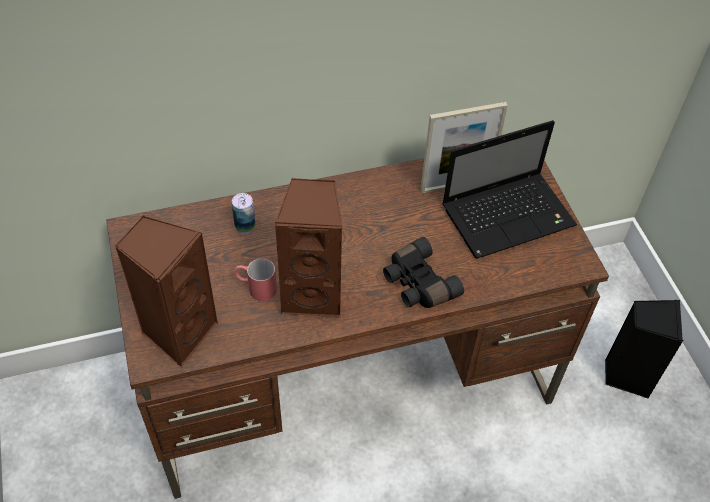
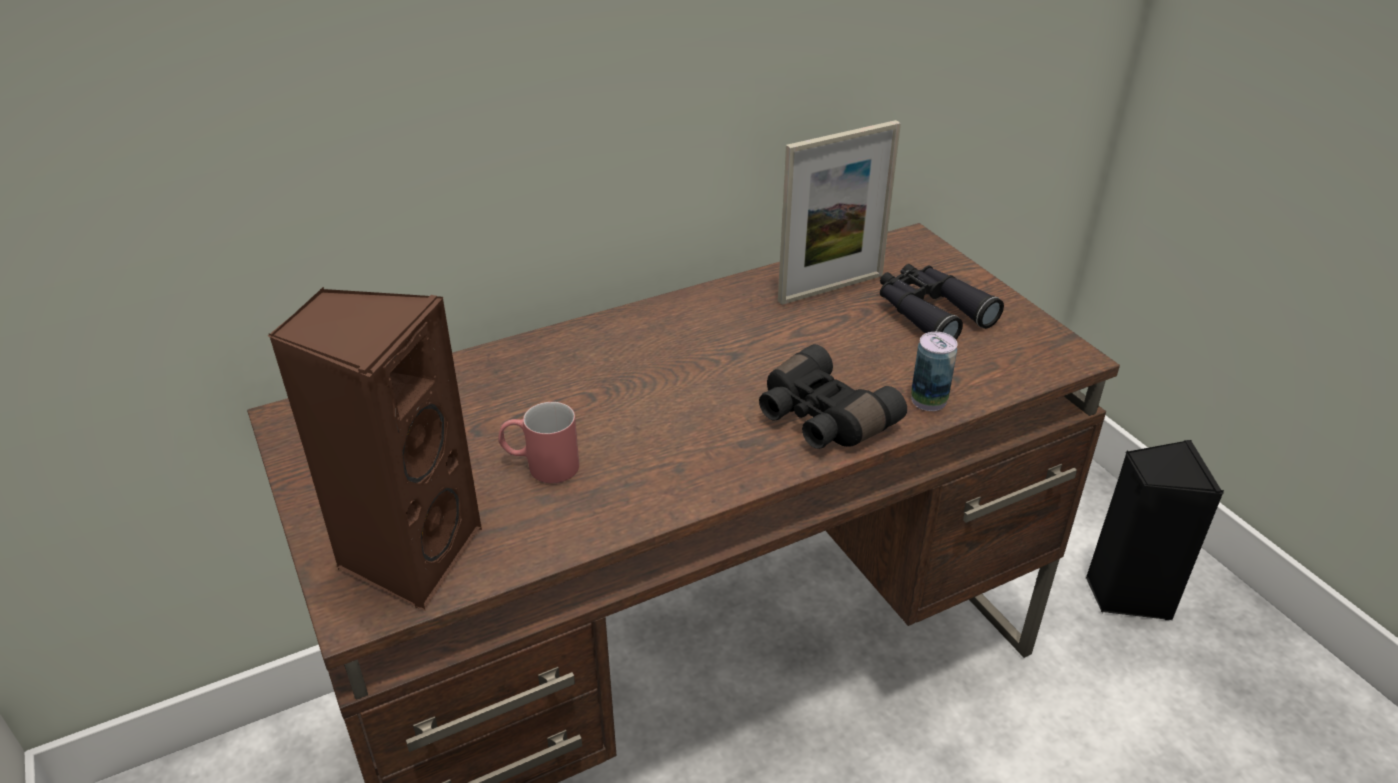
camera: 10 degrees left, 15 degrees down
(245, 226) = (501, 385): can -> can (928, 400)
(313, 294) = (646, 459): brown speaker -> none
(509, 215) = (930, 312): laptop -> black binoculars

